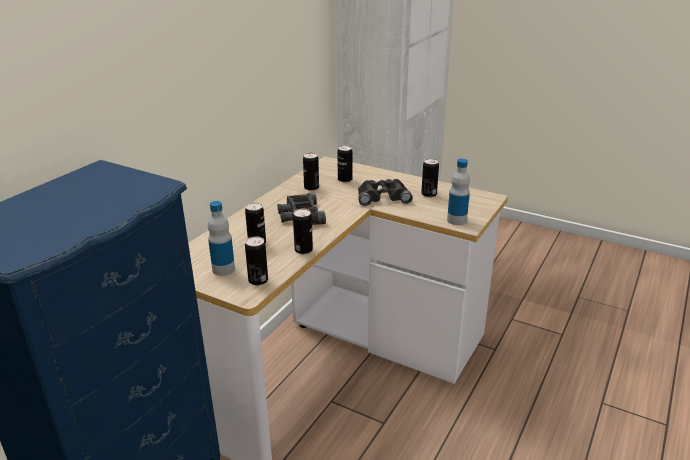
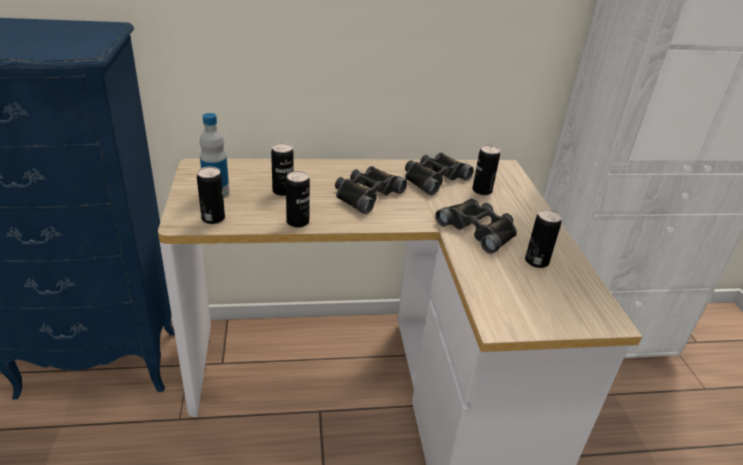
camera: 50 degrees right, 5 degrees up
(311, 187) = (433, 178): can -> black binoculars
(456, 220) = (499, 309): bottle -> none

